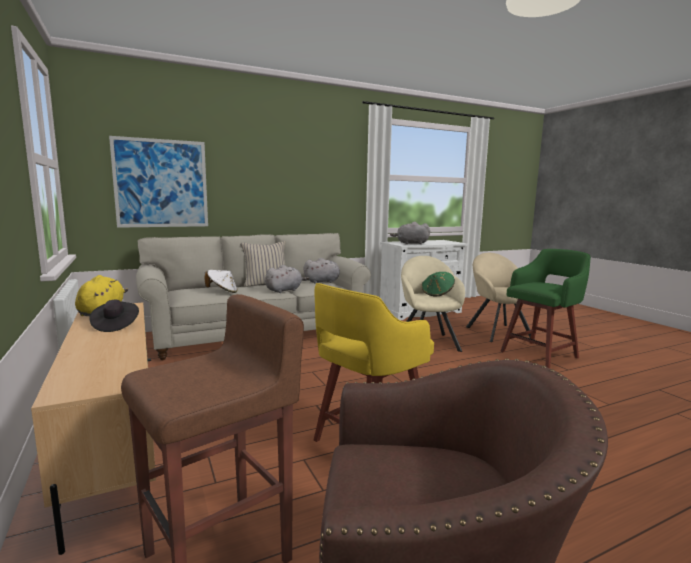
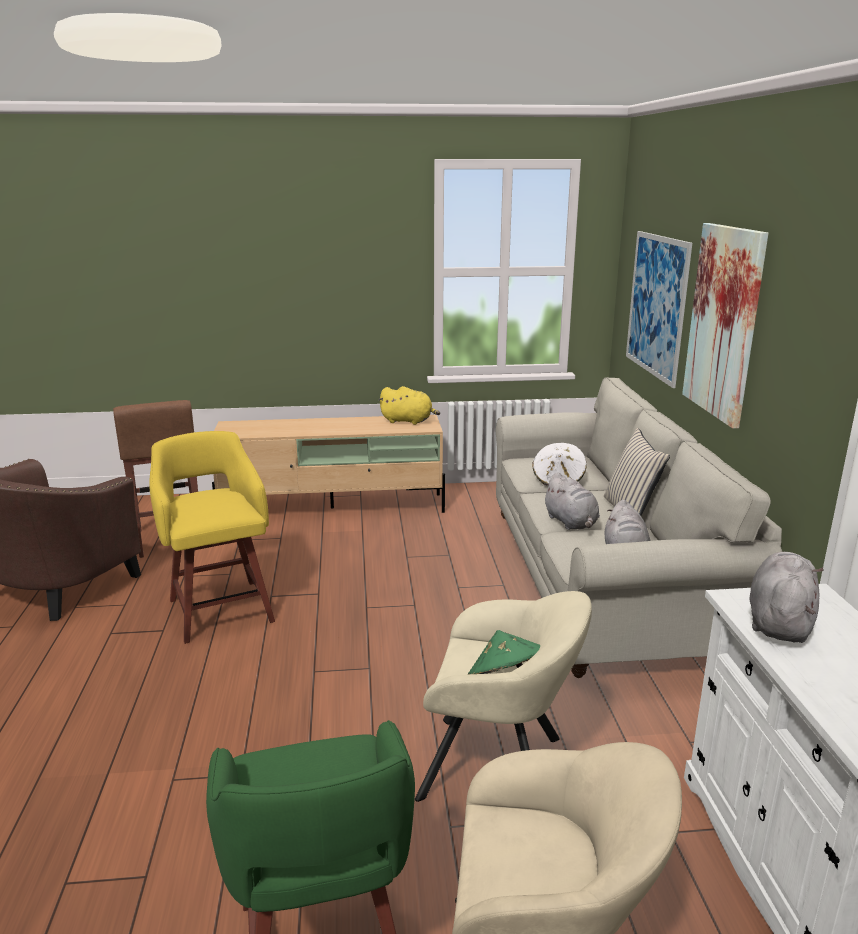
camera: 110 degrees right, 10 degrees up
(115, 326) = (358, 426): black hat -> none
(254, 179) = (723, 322): none -> picture

